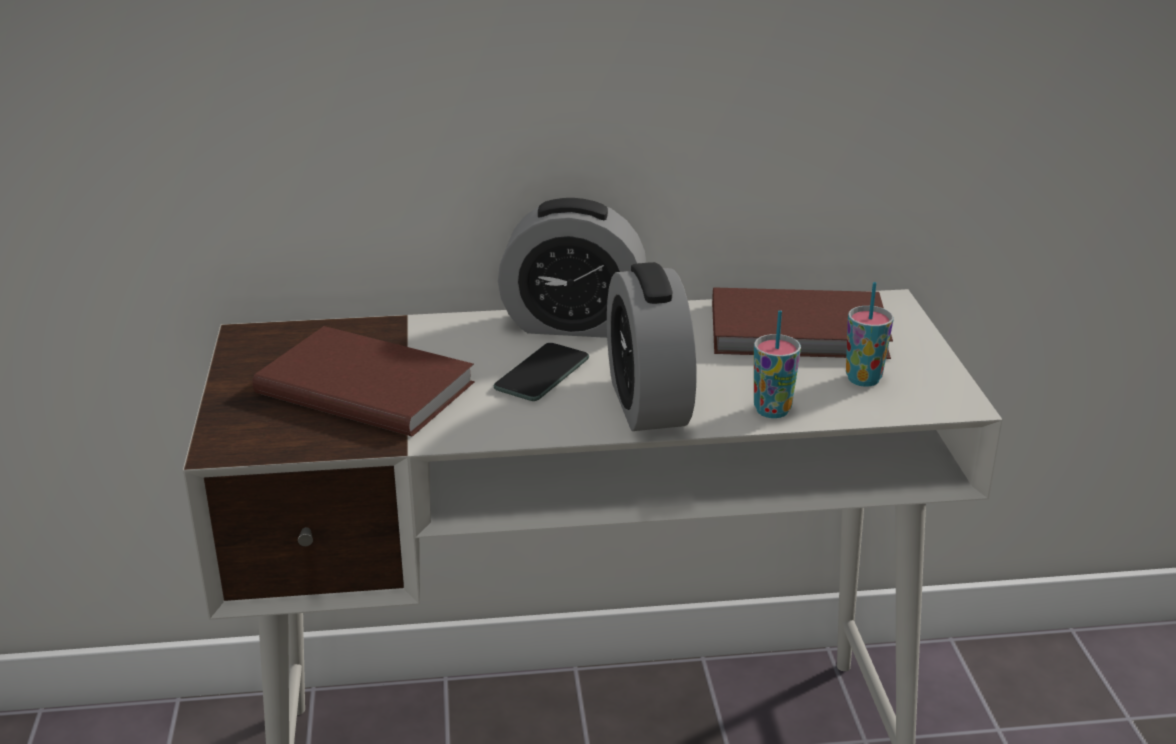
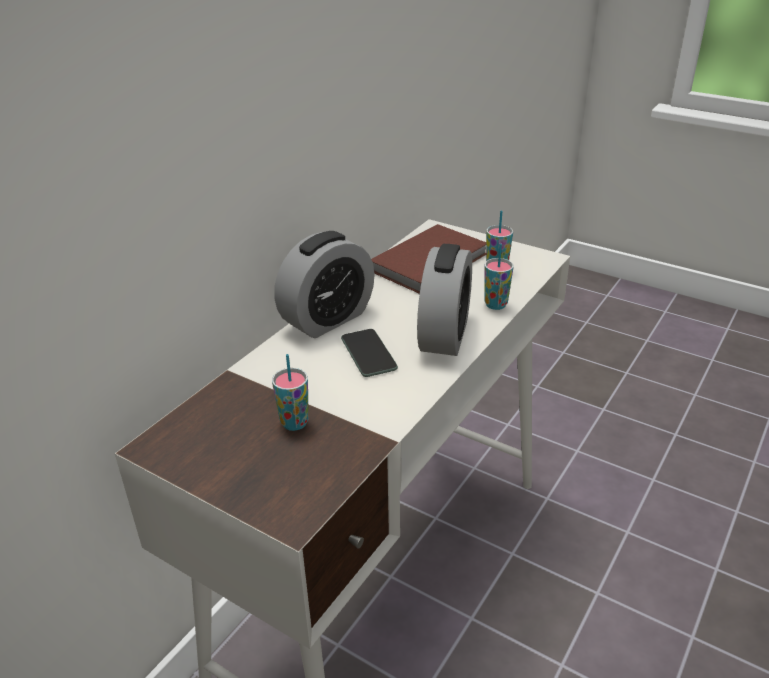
camera: 50 degrees left, 5 degrees up
(366, 385) = (294, 423): brown book -> cup
(648, 403) = (444, 335): alarm clock -> alarm clock turned 105 degrees counterclockwise

